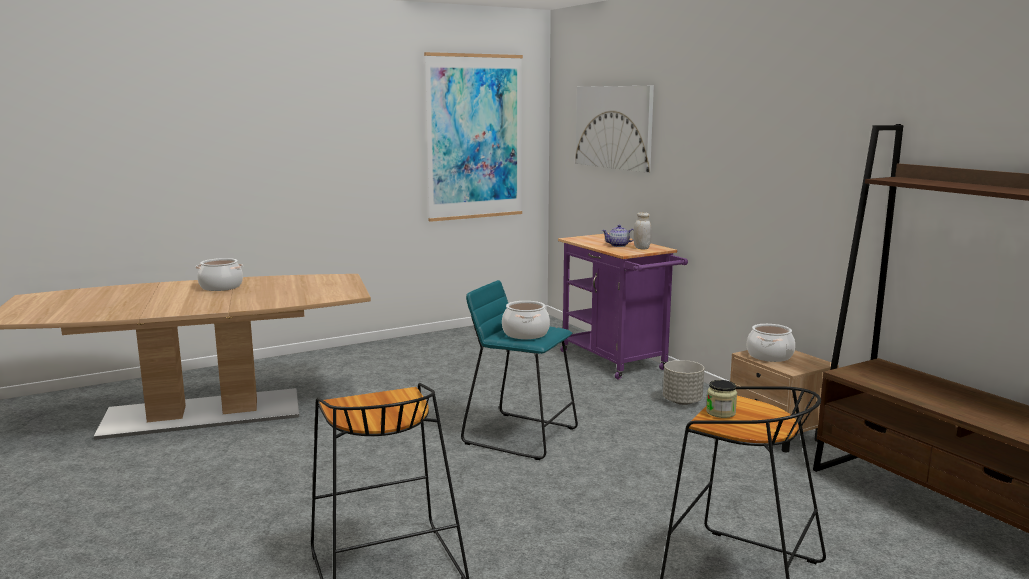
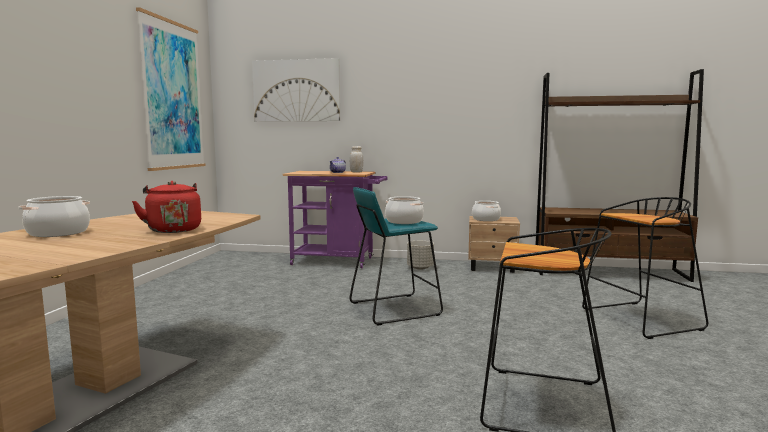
camera: 50 degrees left, 5 degrees down
(267, 300) = (173, 229): none -> red kettle
(720, 412) = (637, 217): jar -> none

